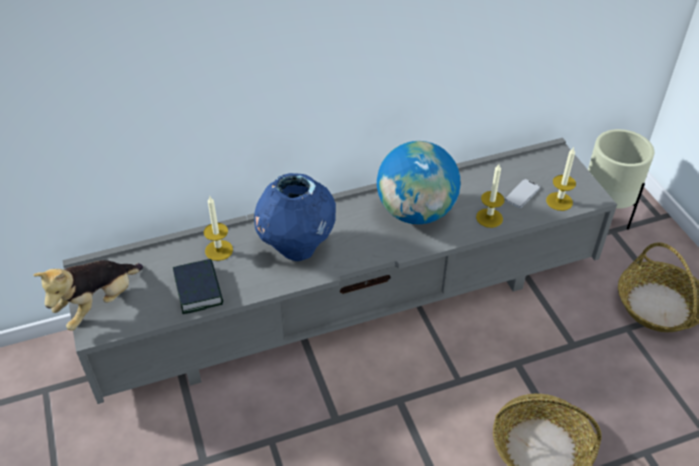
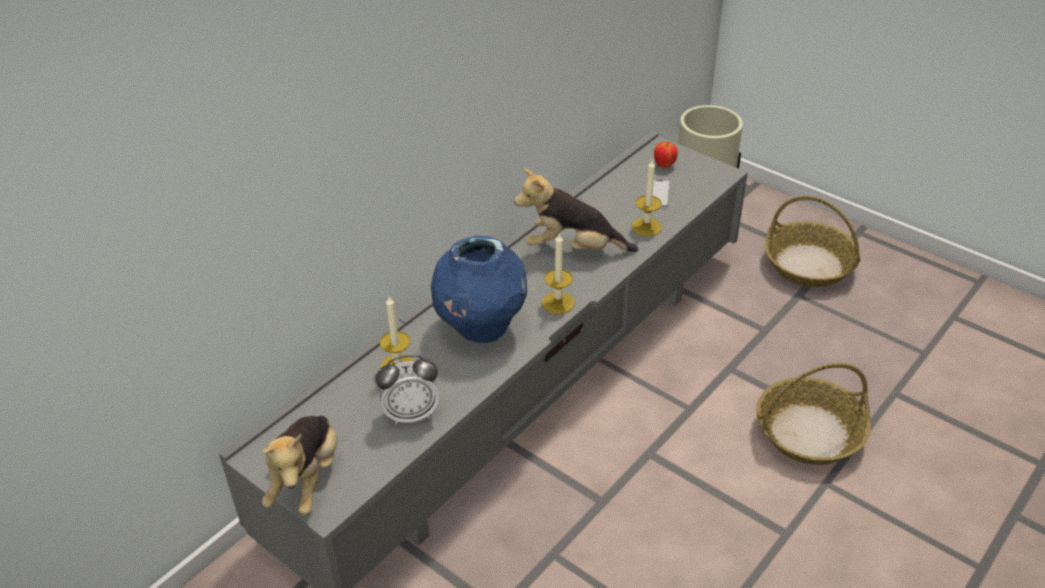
camera: 30 degrees left, 5 degrees down
(199, 290) = (411, 414): book -> alarm clock
(416, 212) = (573, 248): globe -> plush toy
(549, 171) = (664, 165): none -> apple
(559, 201) = (696, 188): candle -> candle (558, 303)

